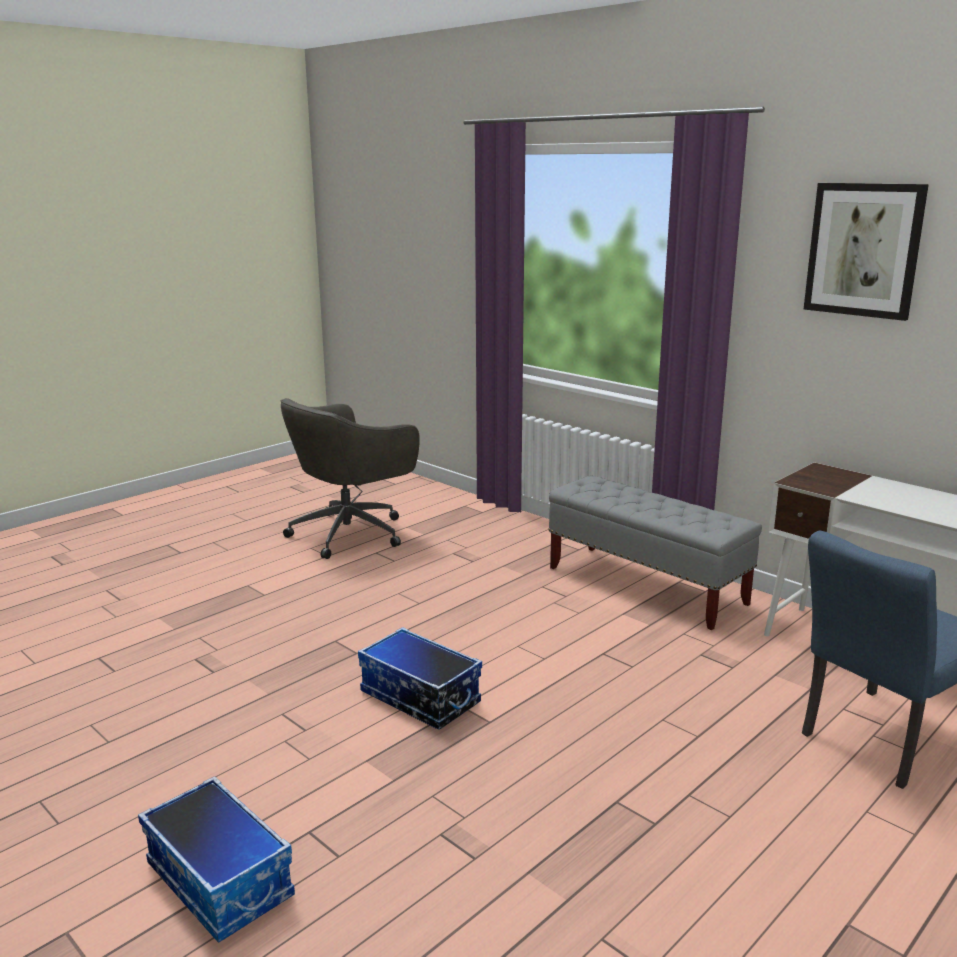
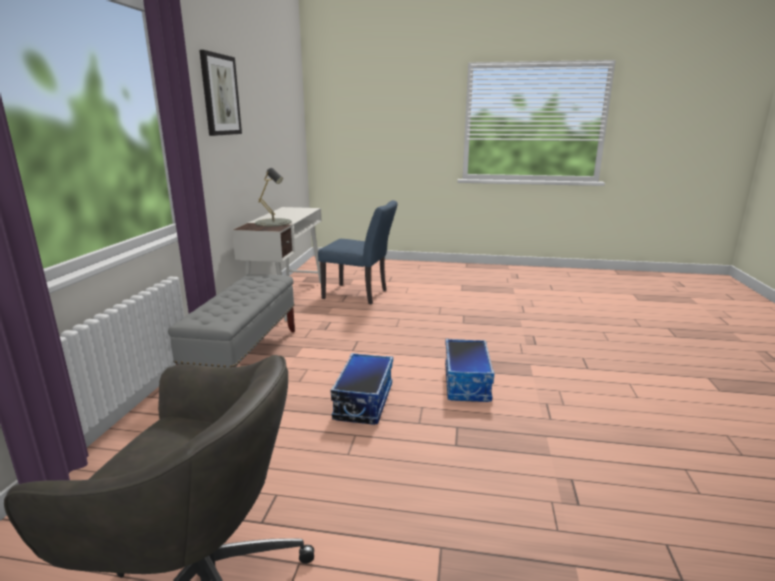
camera: 125 degrees left, 0 degrees up
(221, 880) = (639, 373): storage box -> storage box (363, 401)
(859, 488) = (273, 222): none -> grey table lamp

